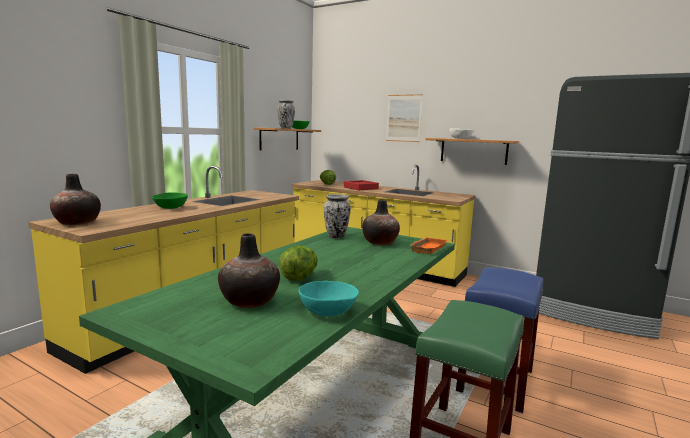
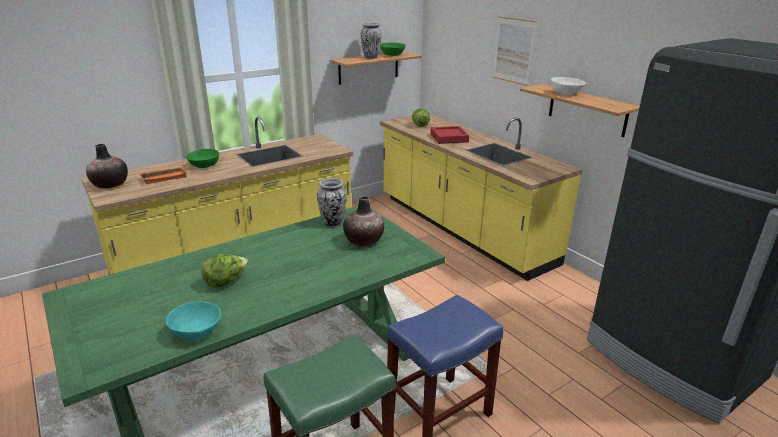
camera: 25 degrees right, 15 degrees up
(250, 301) = (155, 305): vase -> none
(427, 248) = (401, 259): orange tray -> orange tray (164, 177)

